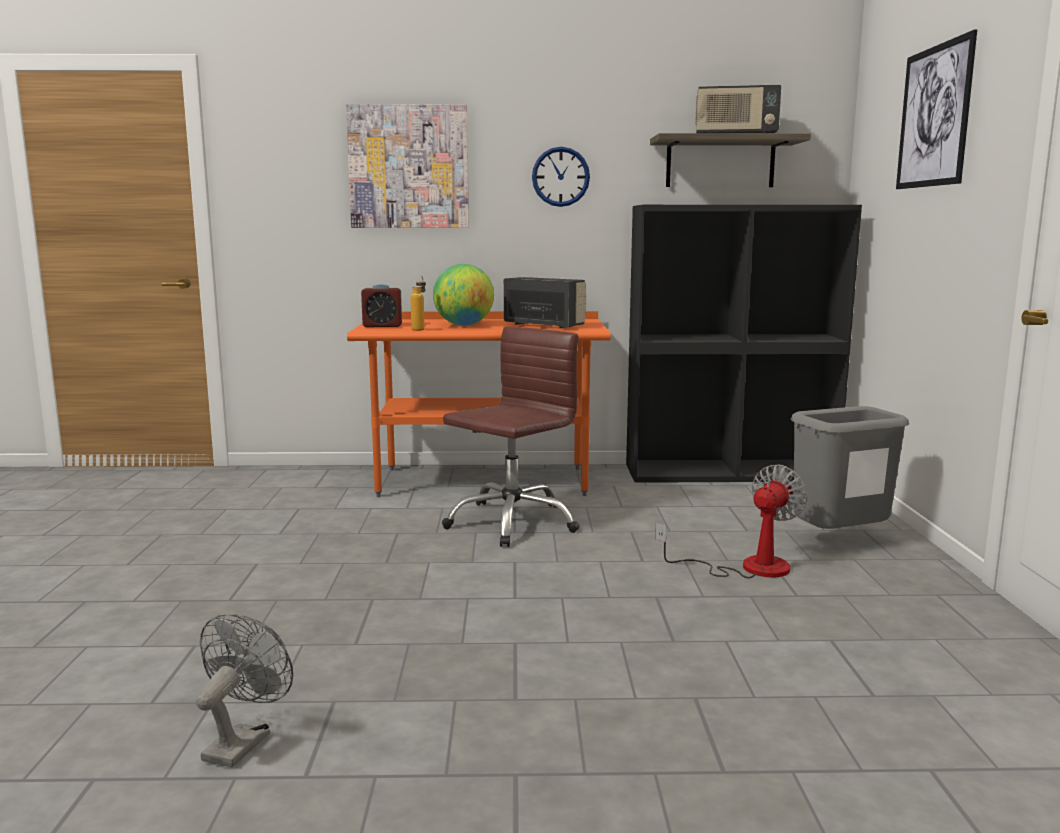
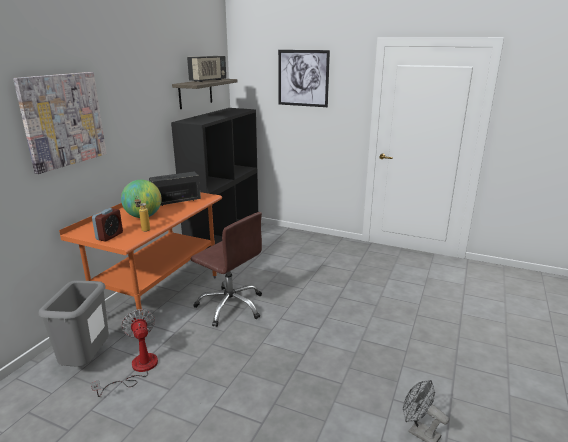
camera: 65 degrees left, 10 degrees up
(511, 522) = (230, 306): brown office chair -> brown office chair turned 150 degrees clockwise
(560, 177) = (140, 111): wall clock -> none
(747, 568) = (325, 271): fan -> fan (137, 369)
(839, 543) = (317, 248): grey trash can -> grey trash can (87, 362)

